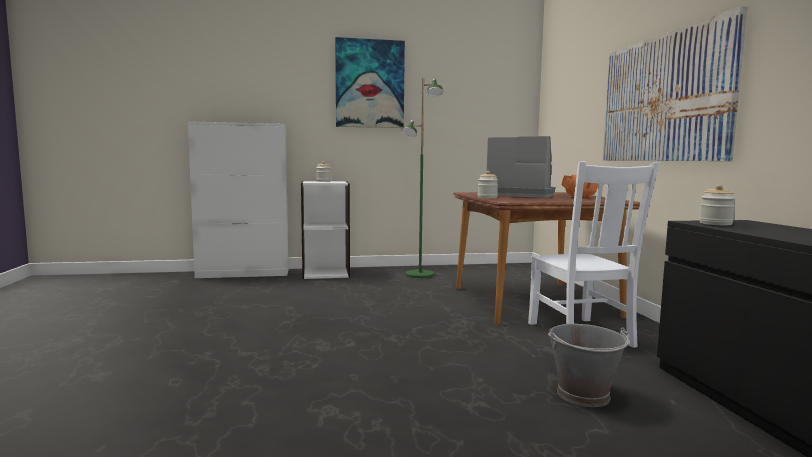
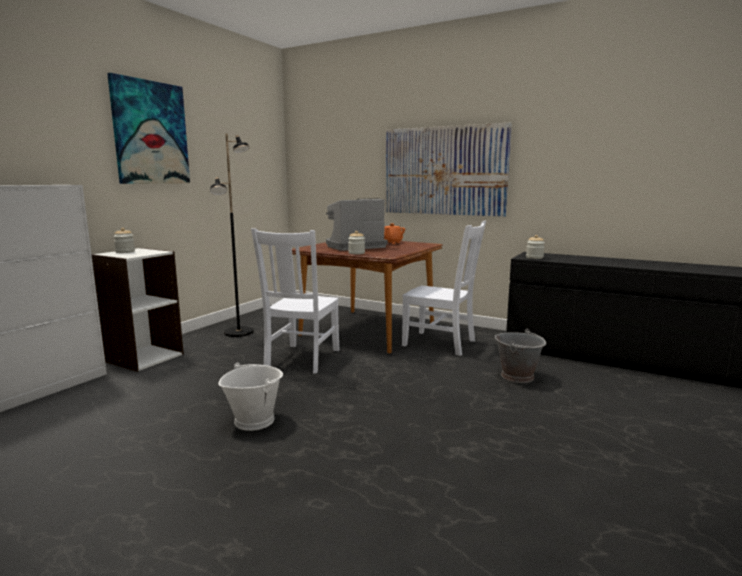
camera: 50 degrees left, 5 degrees up
(278, 325) = (254, 420): none -> white bucket
(411, 304) = (301, 359): none -> white chair
(420, 275) = (239, 332): green floor lamp -> black floor lamp

